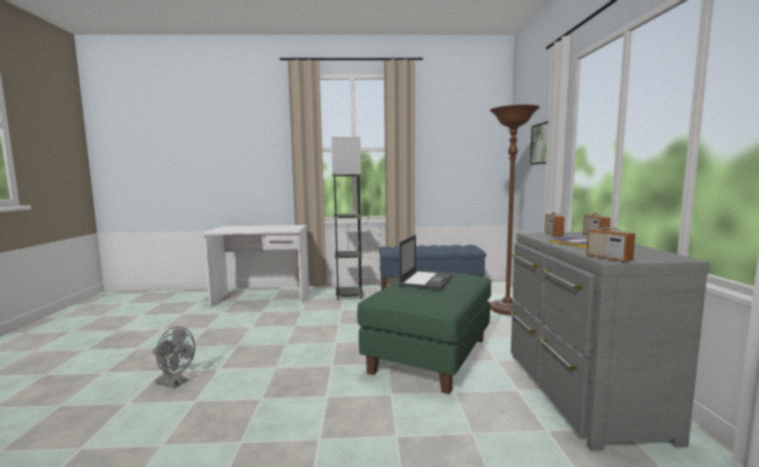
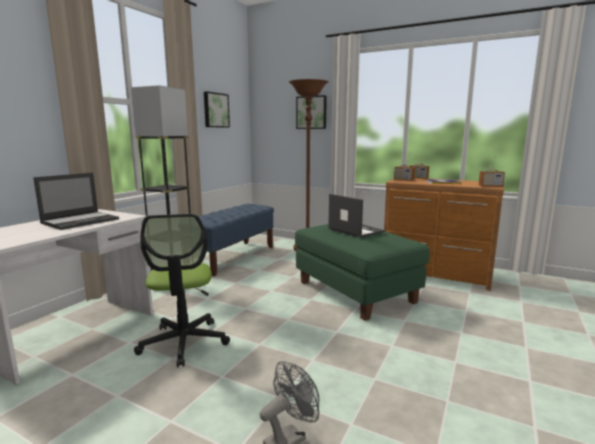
camera: 60 degrees left, 5 degrees up
(270, 228) = (81, 221): none -> laptop
(272, 323) = (184, 342): none -> office chair
(452, 149) = (215, 110): none -> picture
(578, 393) = (437, 273): grey dresser -> brown dresser

